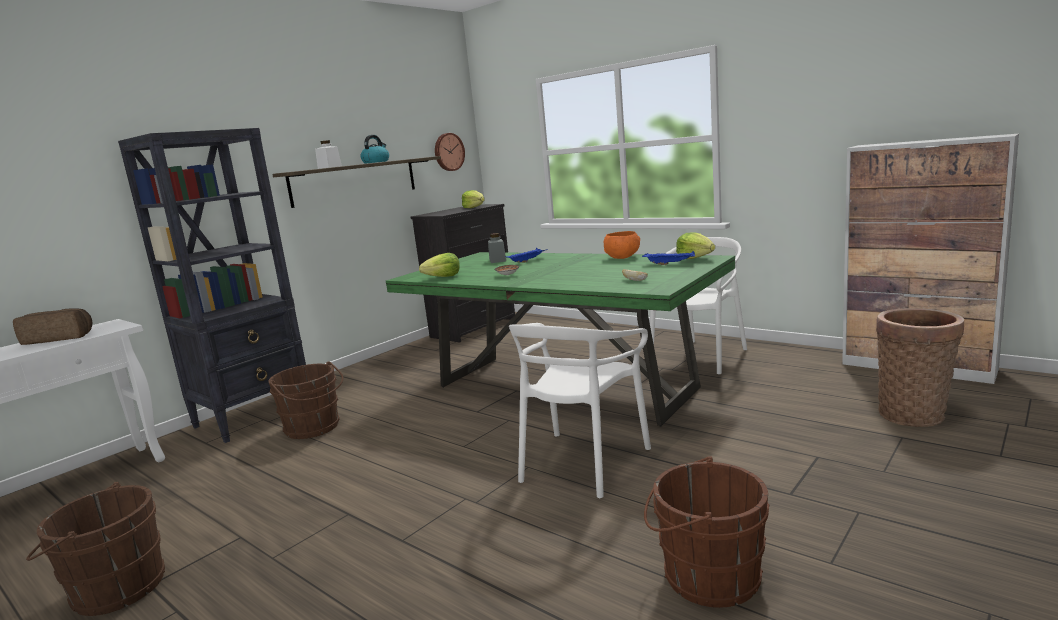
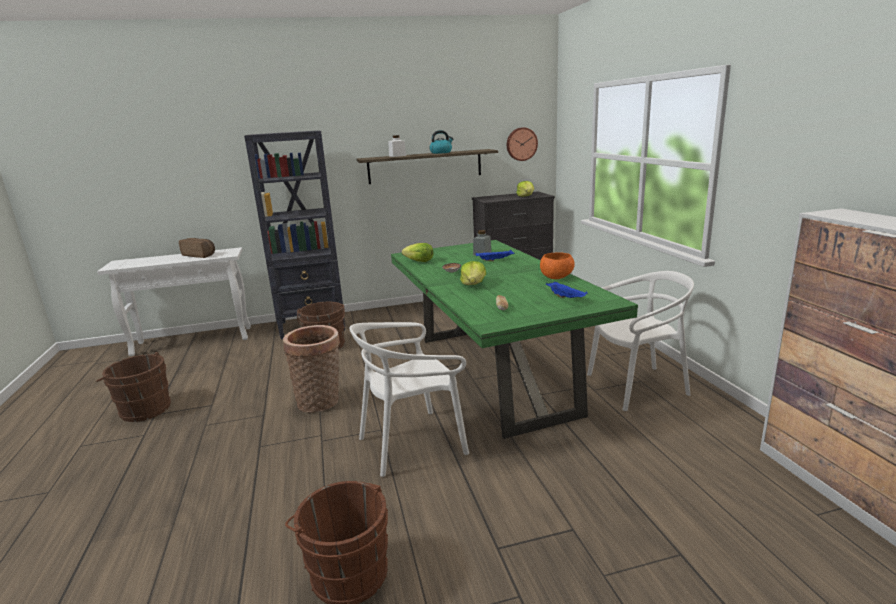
camera: 35 degrees right, 5 degrees up
(695, 258) = (601, 296): lettuce -> lettuce (473, 284)
(914, 413) = (738, 537): basket -> basket (321, 402)

